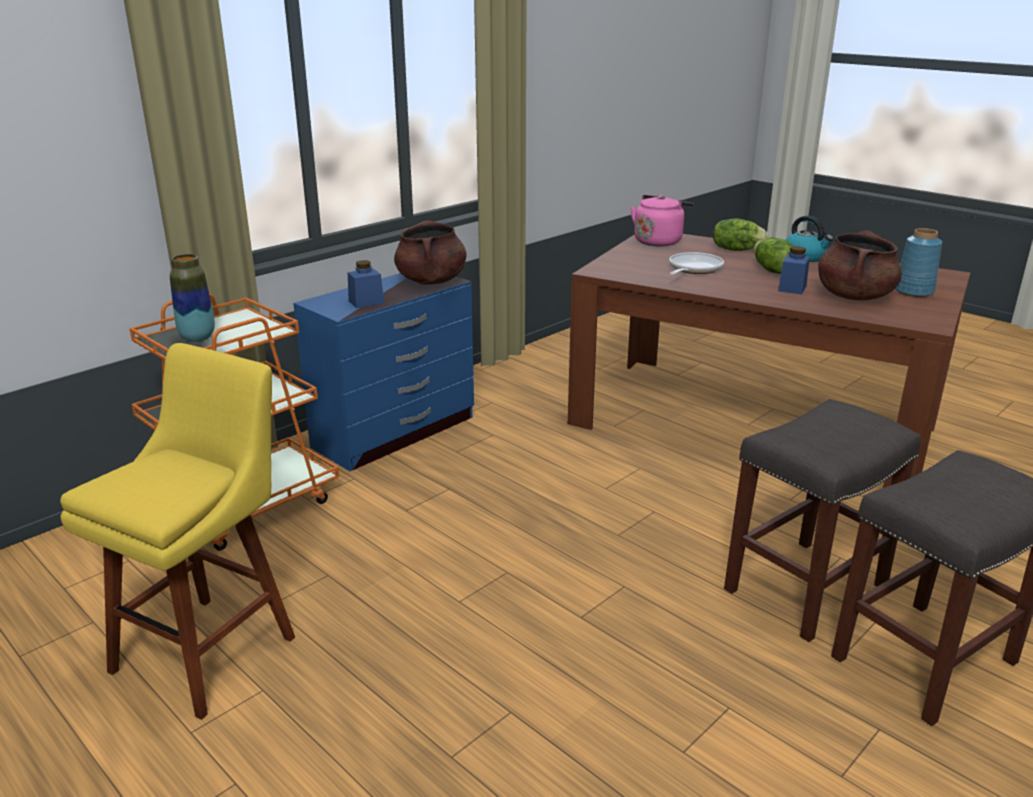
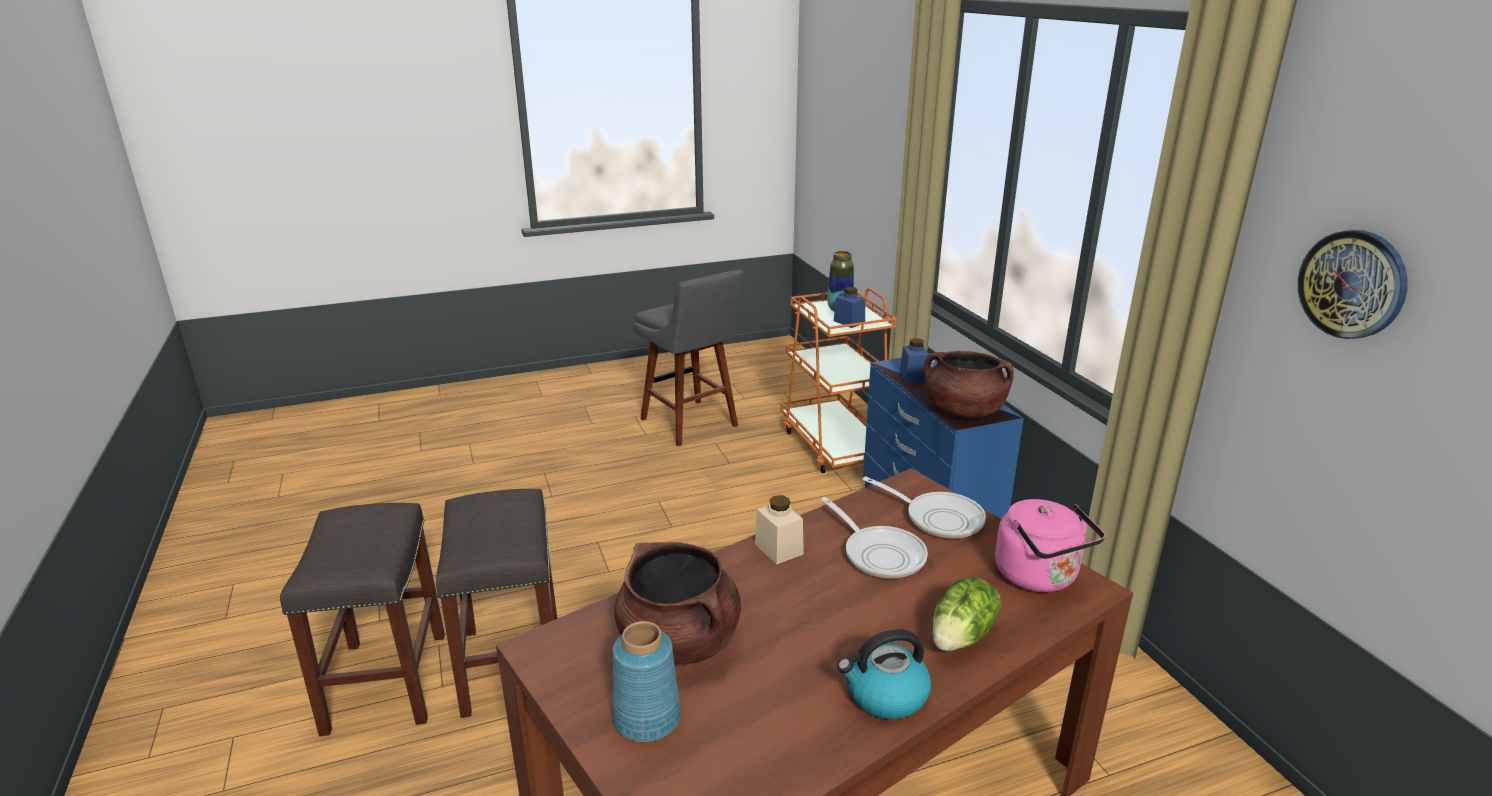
camera: 115 degrees right, 0 degrees up
(211, 648) = (691, 424): yellow stool -> grey stool
(554, 51) = (1352, 284): none -> wall clock
(630, 262) = (938, 518): none -> frying pan
(730, 290) = (778, 549): none -> beige jar
(772, 271) = (834, 621): lettuce -> none
(792, 288) = (750, 602): blue jar -> blue jar (849, 322)

